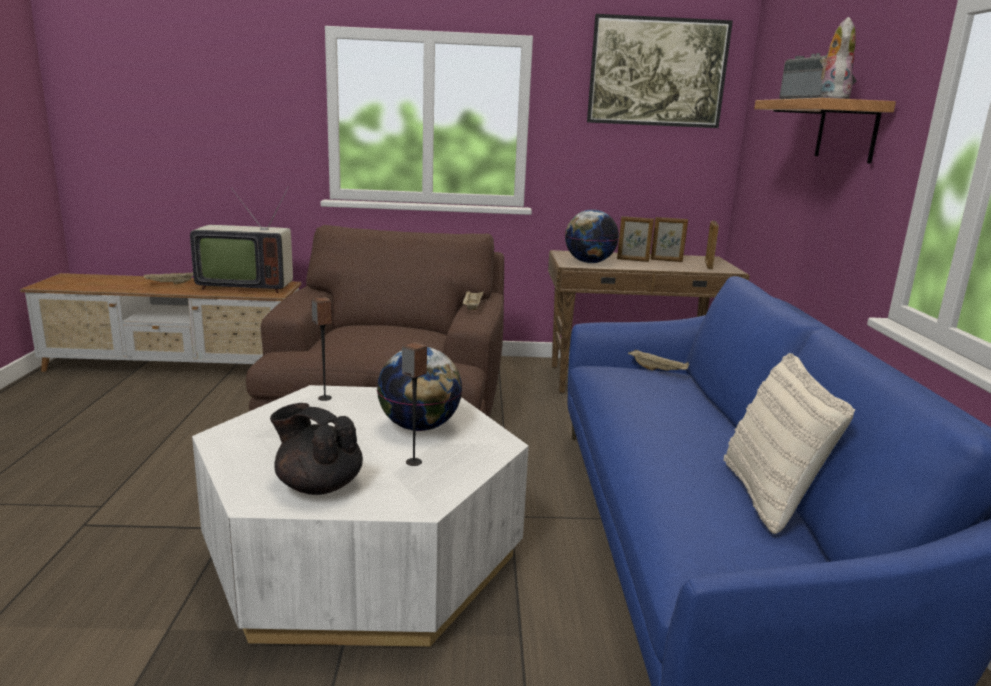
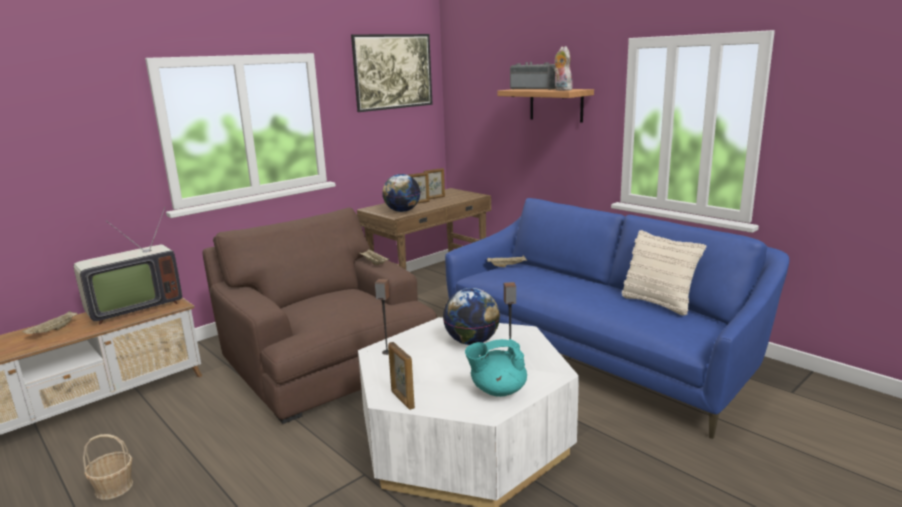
camera: 40 degrees left, 0 degrees up
(91, 432) = (114, 487): none -> basket
(318, 485) = (497, 390): black teapot -> turquoise teapot
(708, 266) = (462, 195): picture frame -> picture frame (402, 400)

